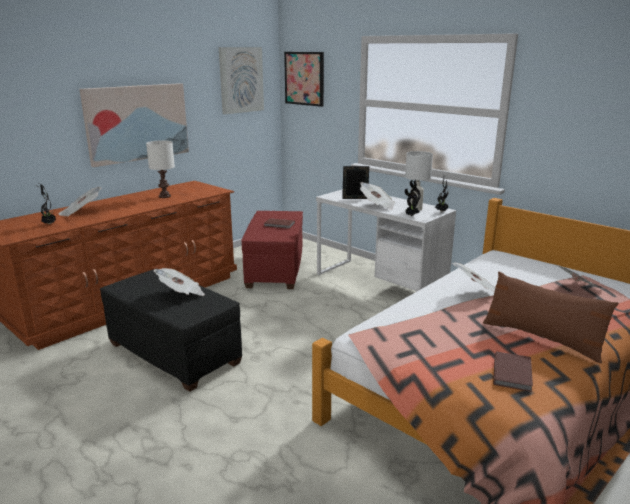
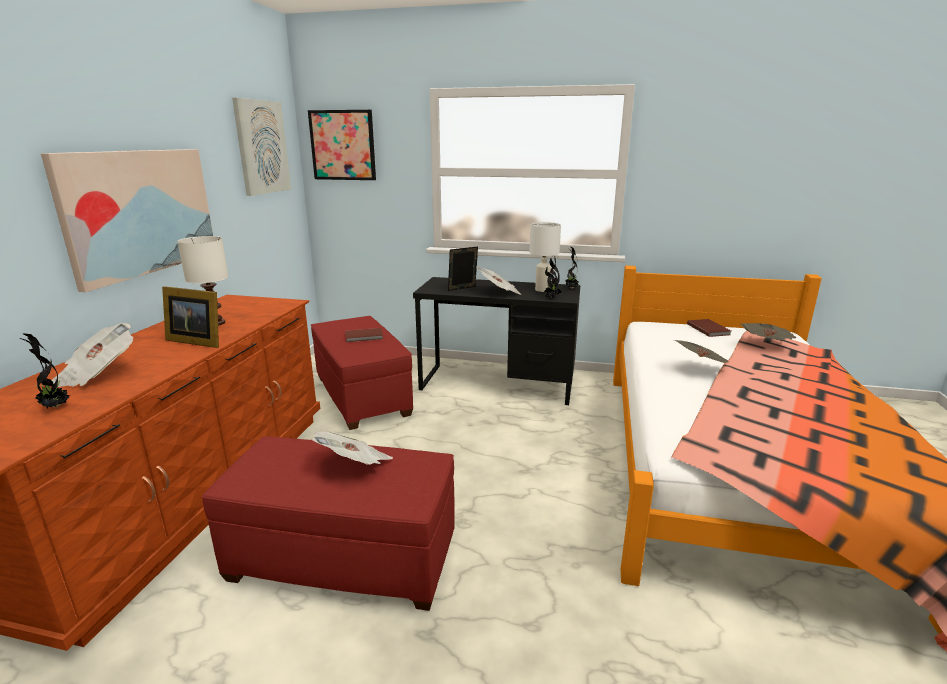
camera: 30 degrees left, 0 degrees up
(143, 204) = (196, 341): none -> picture frame
(174, 353) = (344, 558): black ottoman -> red ottoman
(379, 283) = (497, 384): white desk -> black desk
(513, 373) = (871, 447): brown book -> brown book (708, 329)
(542, 338) = (825, 402): brown pillow -> none

